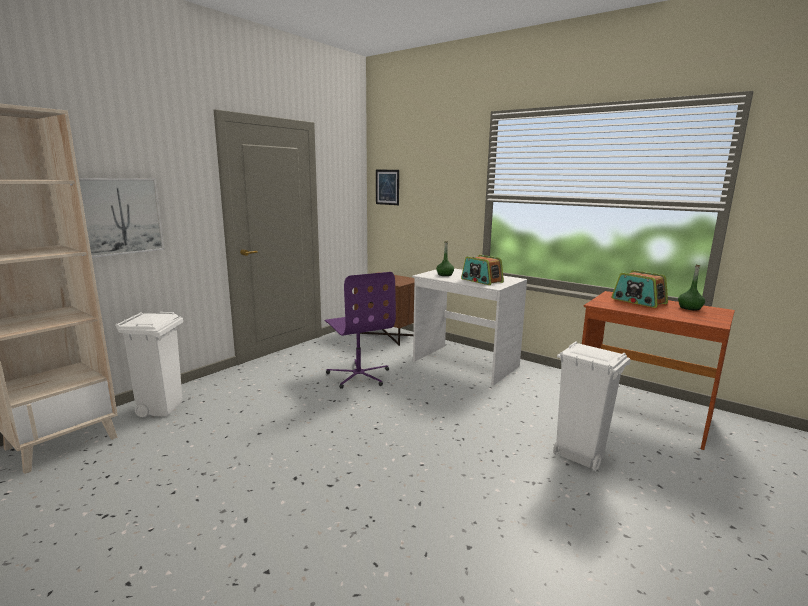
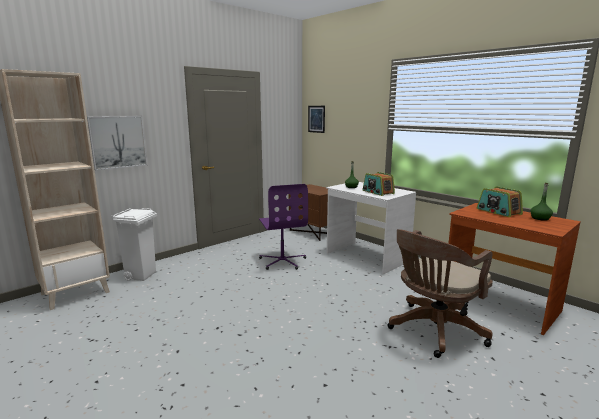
camera: 10 degrees right, 0 degrees up
(579, 456) = (433, 331): white trash can -> brown office chair

